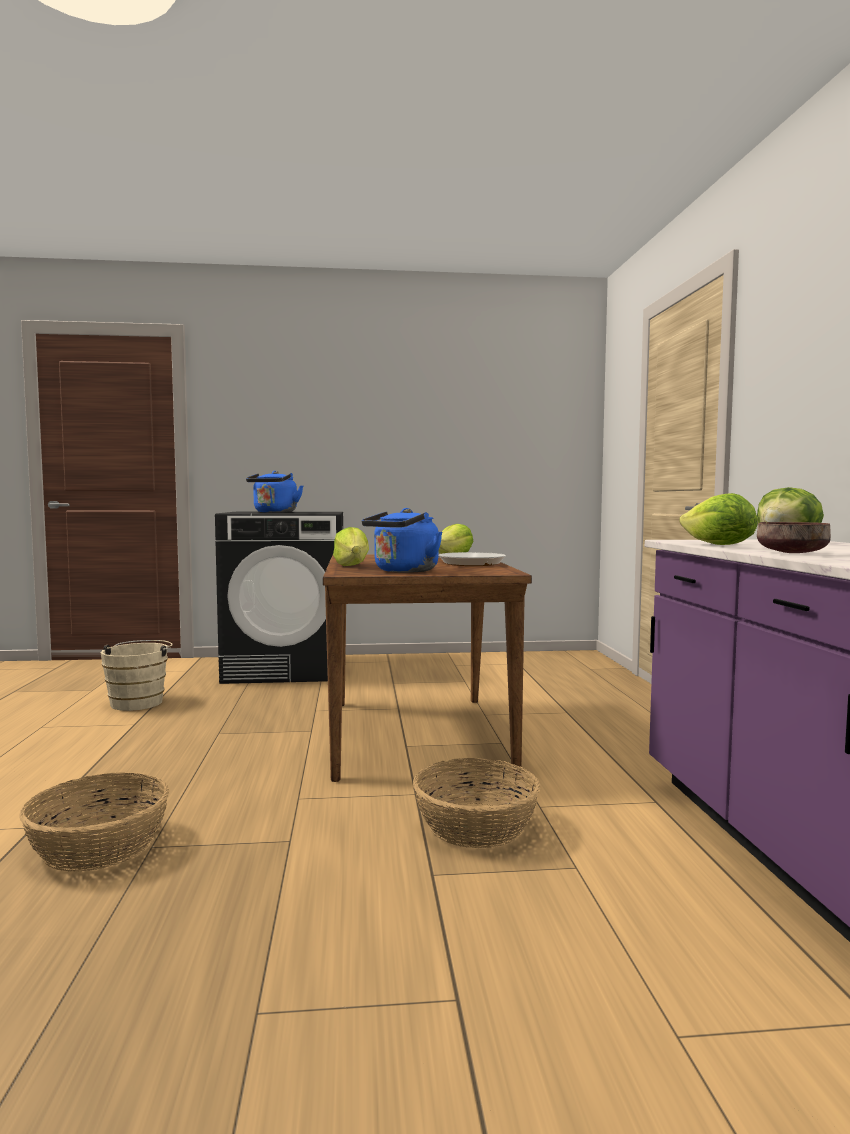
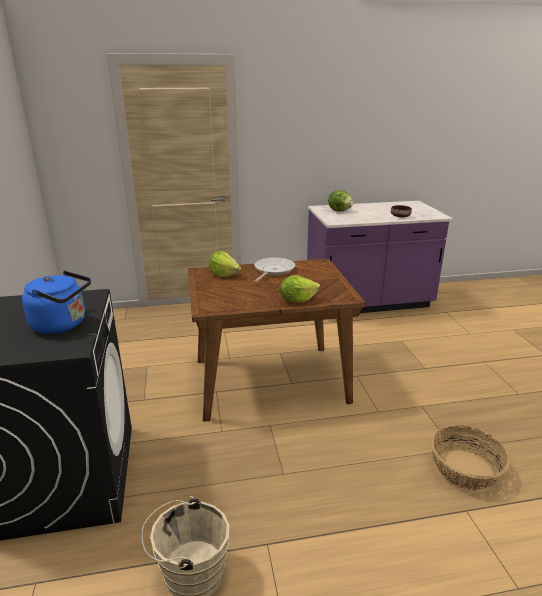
camera: 95 degrees left, 20 degrees up
(403, 571) = (327, 284): blue kettle -> none
(475, 825) = (380, 360): basket -> none
(718, 545) = (366, 219): lettuce -> none

